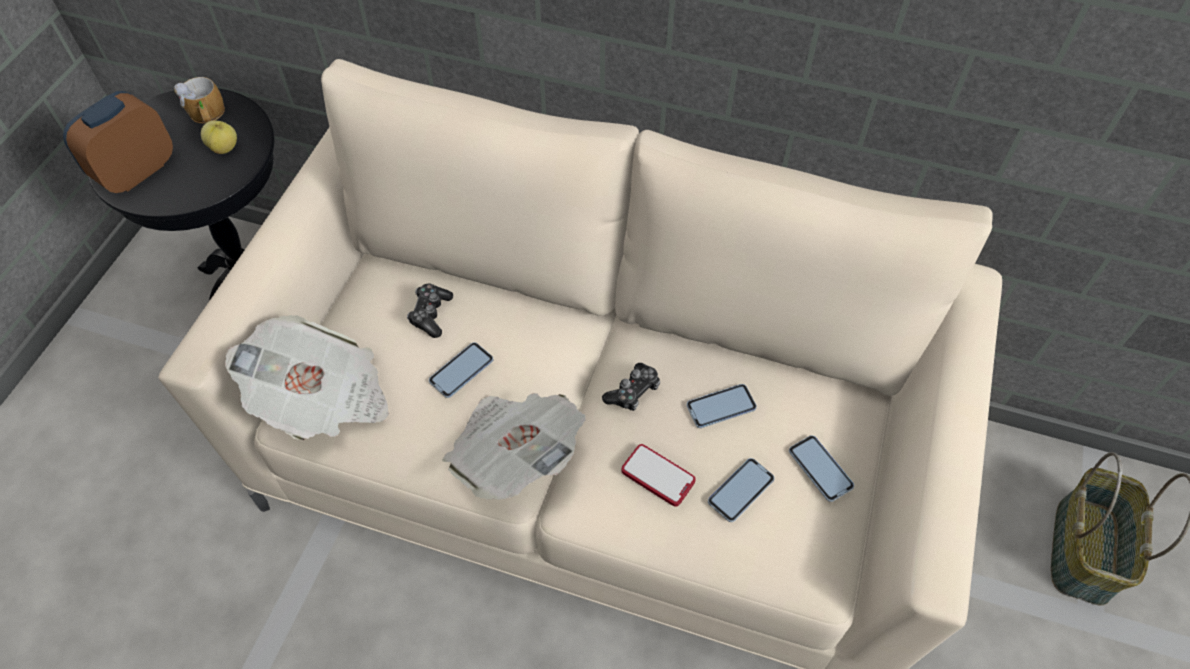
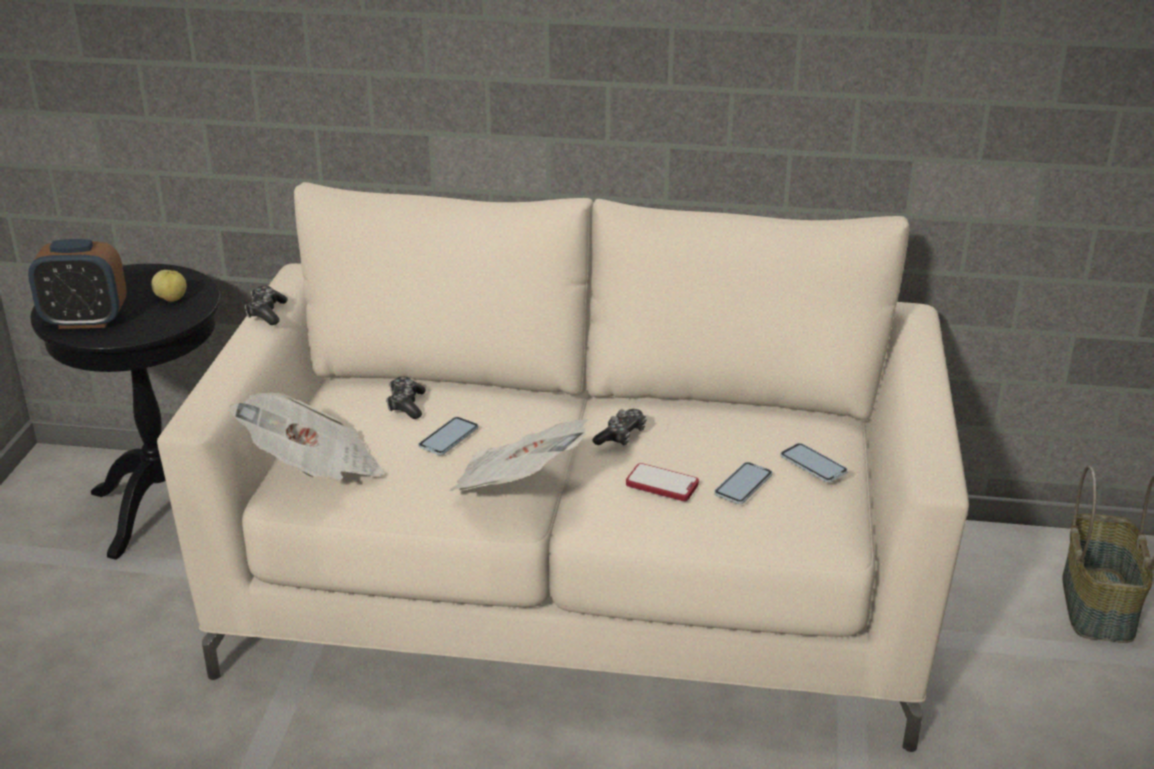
camera: 10 degrees left, 25 degrees down
(136, 172) = (85, 321): alarm clock -> alarm clock turned 120 degrees counterclockwise
(207, 116) = (147, 281): mug -> none
(301, 195) = (266, 313): none -> game controller
(721, 407) = (708, 435): phone -> none

